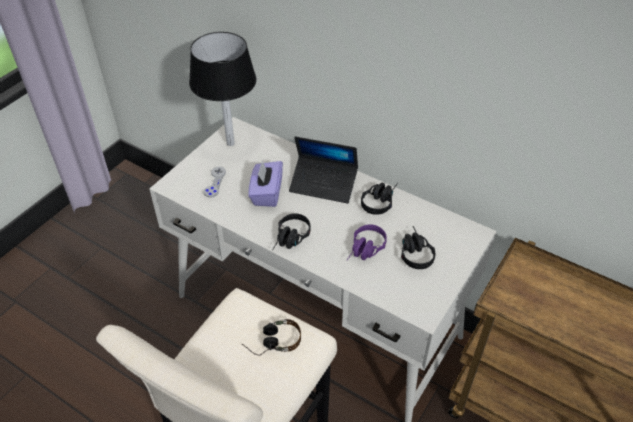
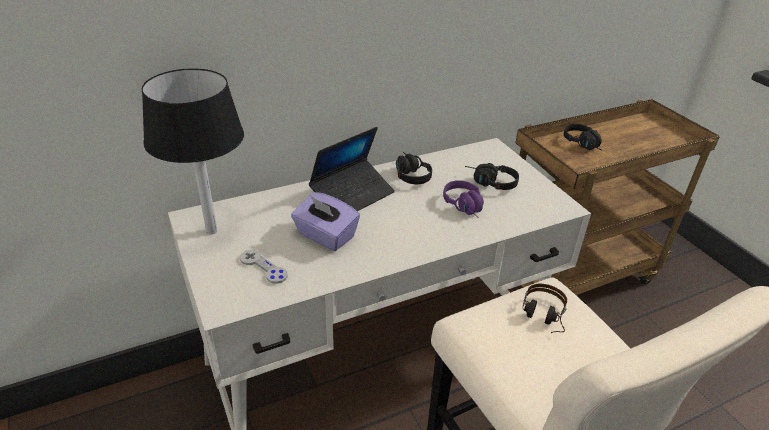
camera: 60 degrees left, 10 degrees down
(290, 240) = (411, 246): black headphones -> black headphones (584, 145)

